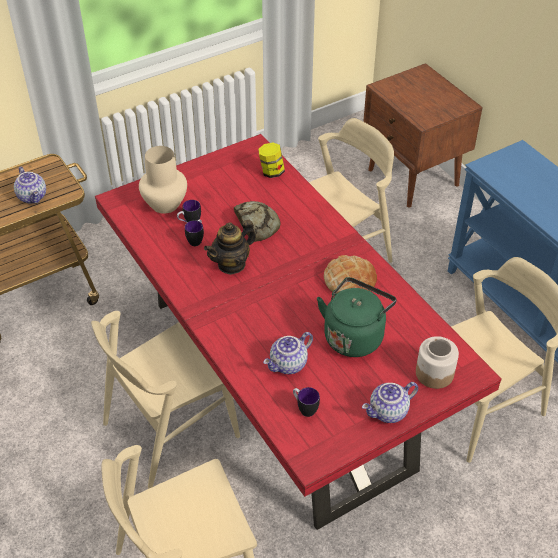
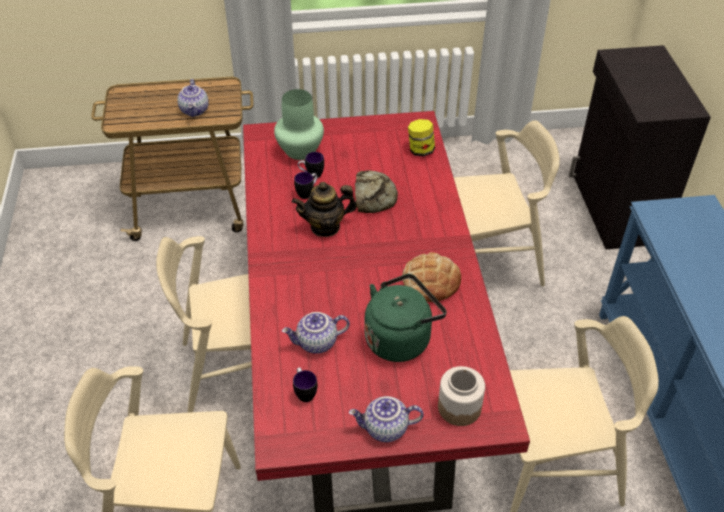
camera: 25 degrees right, 0 degrees up
(165, 203) = (300, 150): beige vase -> green vase
(413, 178) = (615, 209): brown nightstand -> black cabinet

